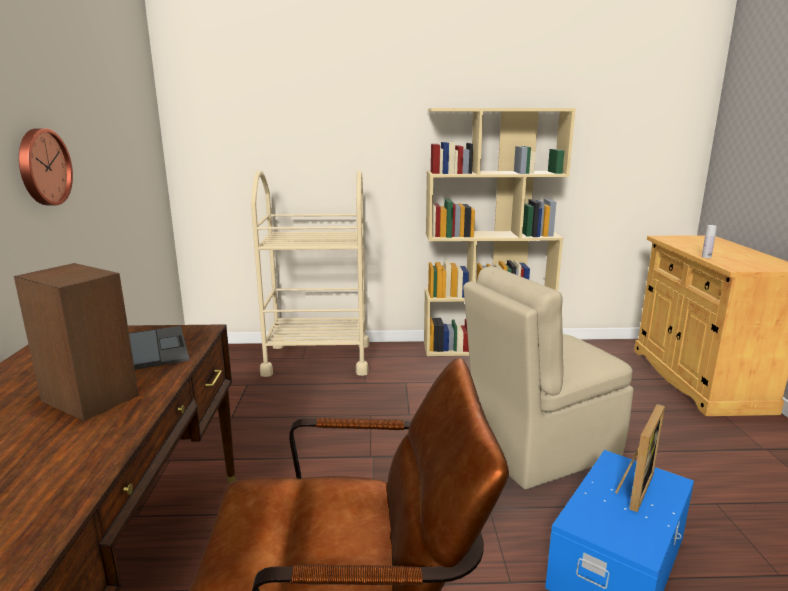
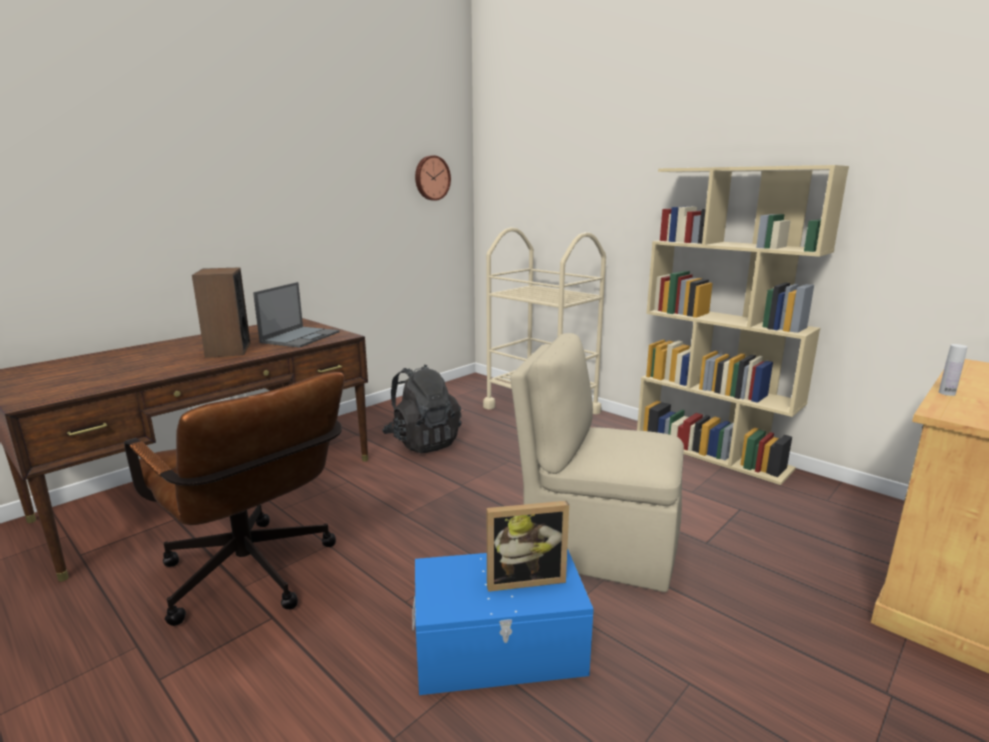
camera: 45 degrees right, 0 degrees up
(42, 167) = (314, 212): wall clock -> wall clock (431, 178)
(261, 434) = (423, 442): none -> black backpack

